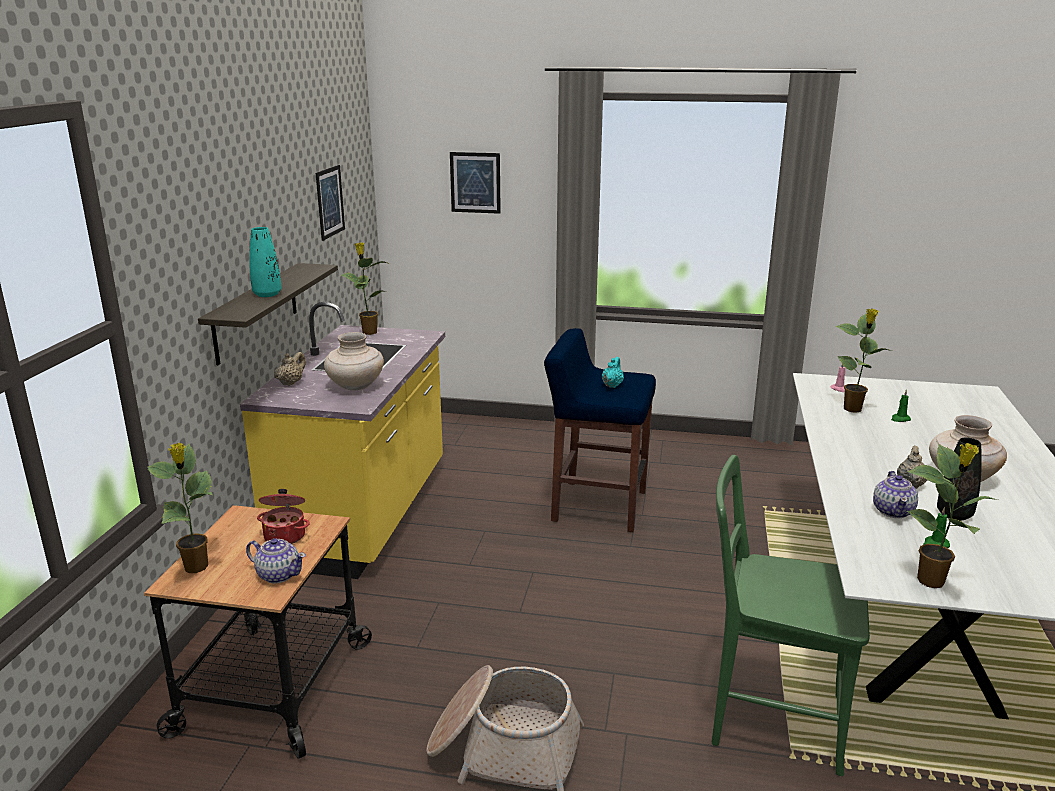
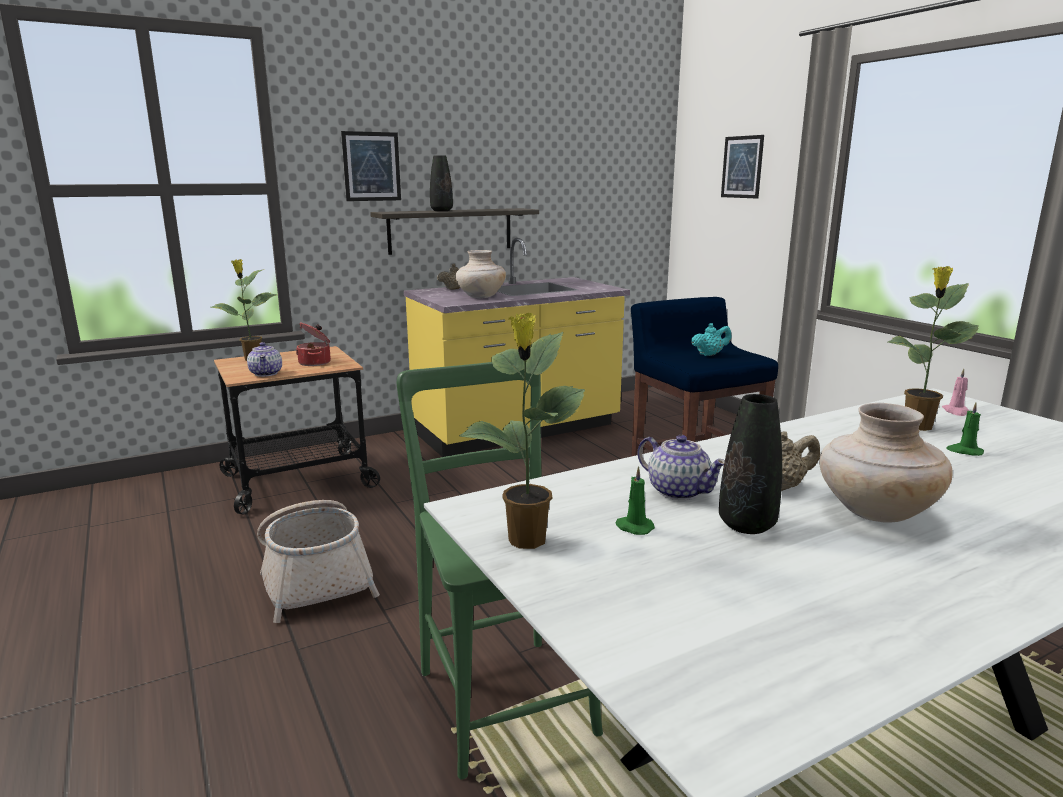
camera: 50 degrees right, 5 degrees down
(267, 294) = (441, 211): turquoise vase -> black vase
(330, 202) = (585, 169): picture -> picture (371, 166)
(369, 332) = (578, 281): potted plant -> none
(893, 511) = (678, 491): teapot -> teapot turned 105 degrees counterclockwise

